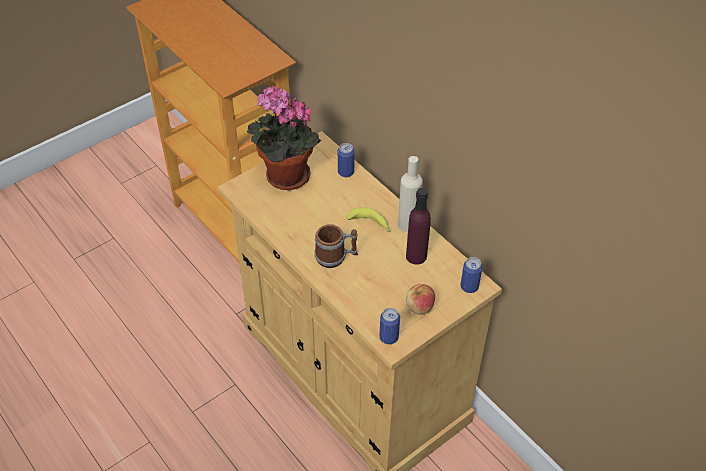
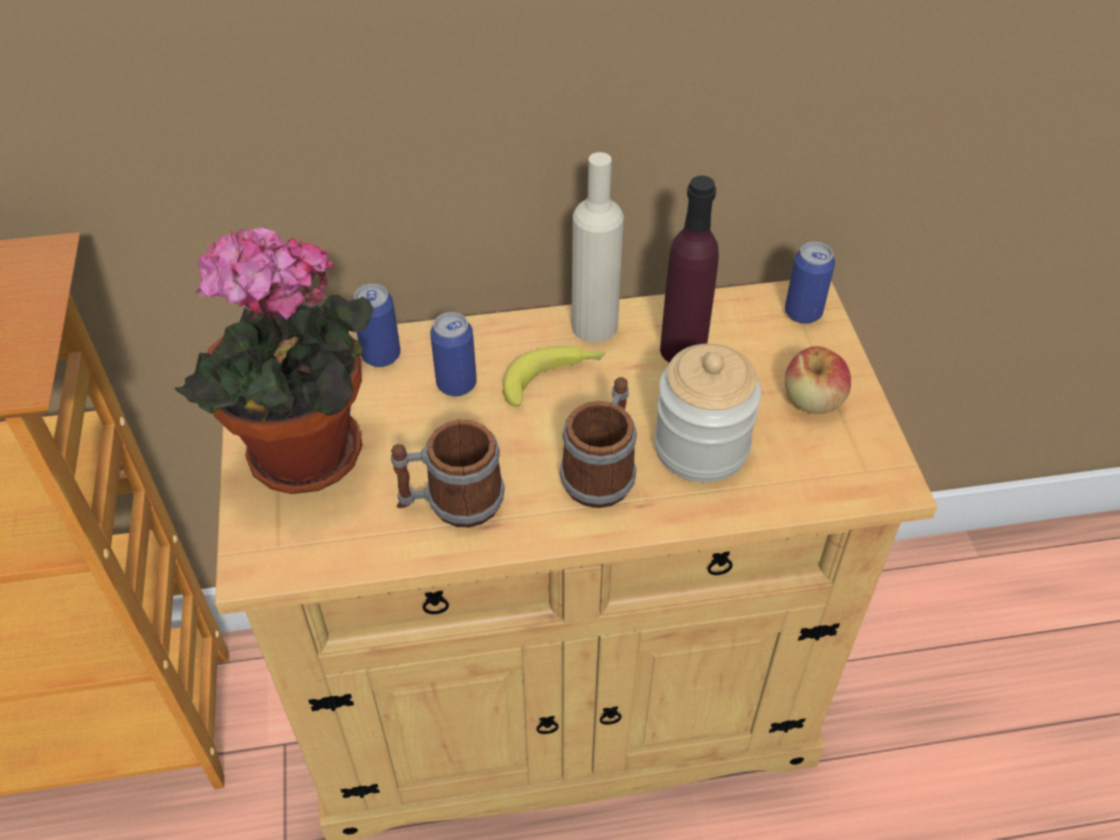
camera: 60 degrees left, 0 degrees up
(293, 222) = (451, 502): none -> mug
(368, 281) = (701, 447): none -> jar
(388, 337) = (866, 479): can -> can (456, 384)

